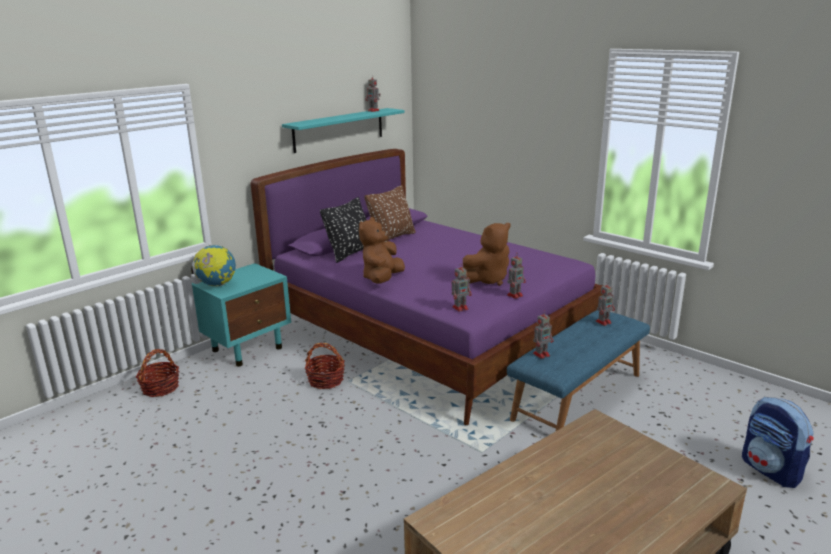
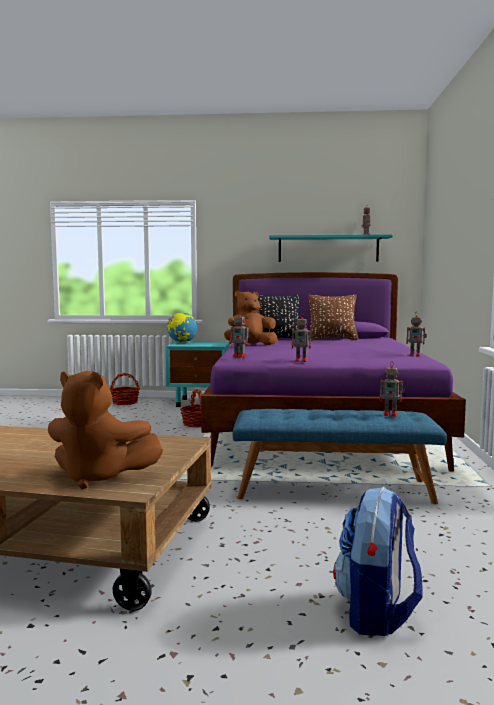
camera: 50 degrees right, 15 degrees down
(487, 280) = (314, 355): brown plush toy -> brown plush toy (99, 477)
(542, 354) = (272, 410): toy robot -> toy robot (415, 355)

